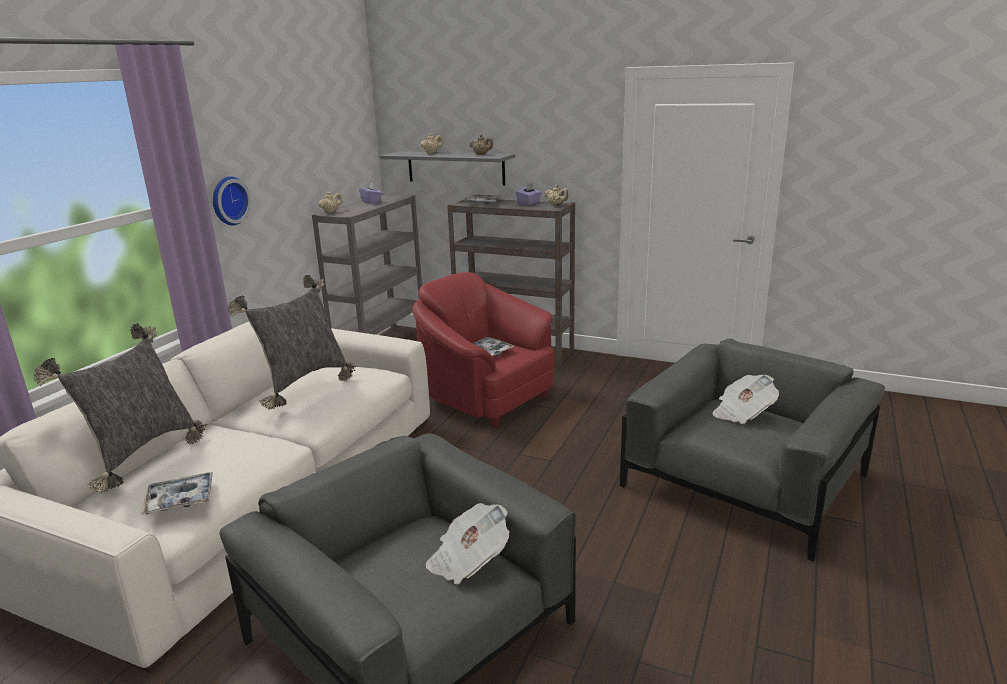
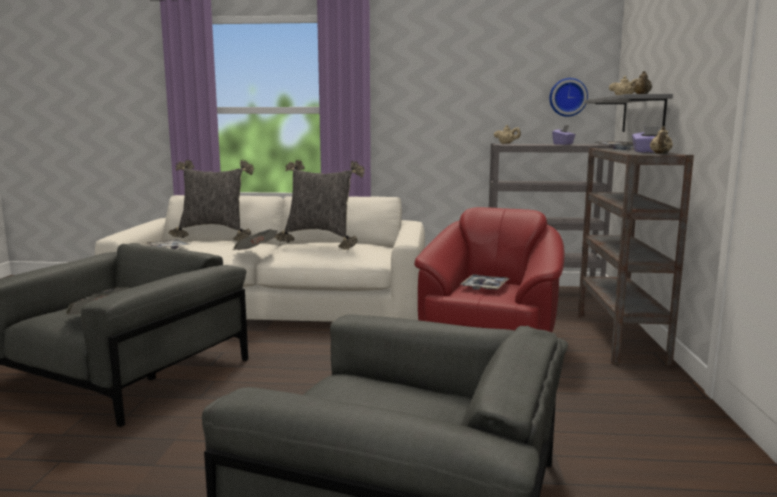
camera: 70 degrees right, 10 degrees down
(228, 200) = (400, 114): wall clock -> wall clock (567, 97)
(742, 413) = (411, 403): newspaper -> newspaper (255, 252)

